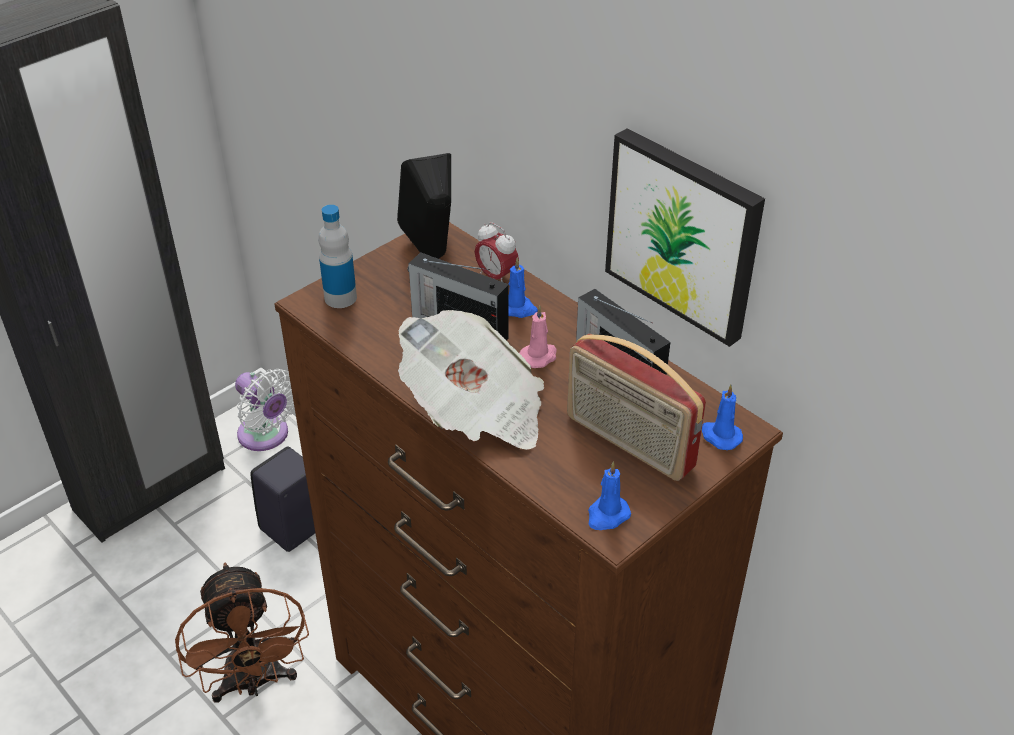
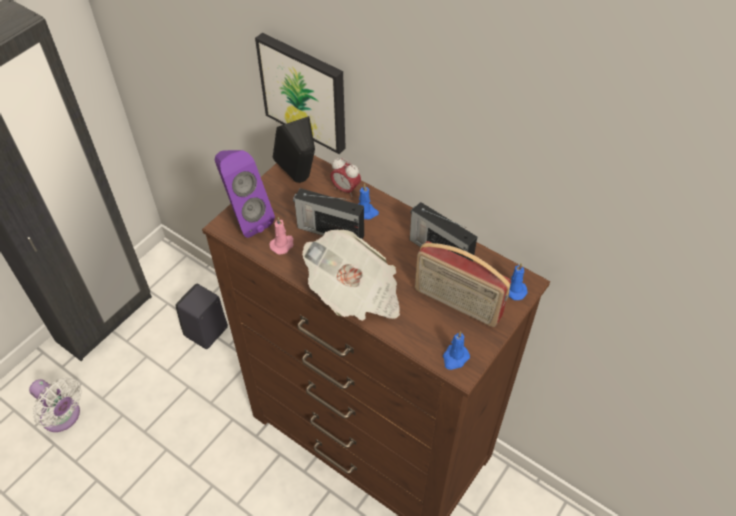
camera: 10 degrees left, 10 degrees up
(254, 683) = (204, 440): brown fan -> none
(266, 436) = (174, 270): white fan -> white fan (63, 417)
(340, 298) = (246, 219): bottle -> purple speaker
(539, 356) = (387, 247): pink candle -> pink candle (282, 244)
(684, 234) = (479, 164): picture -> picture (305, 92)

